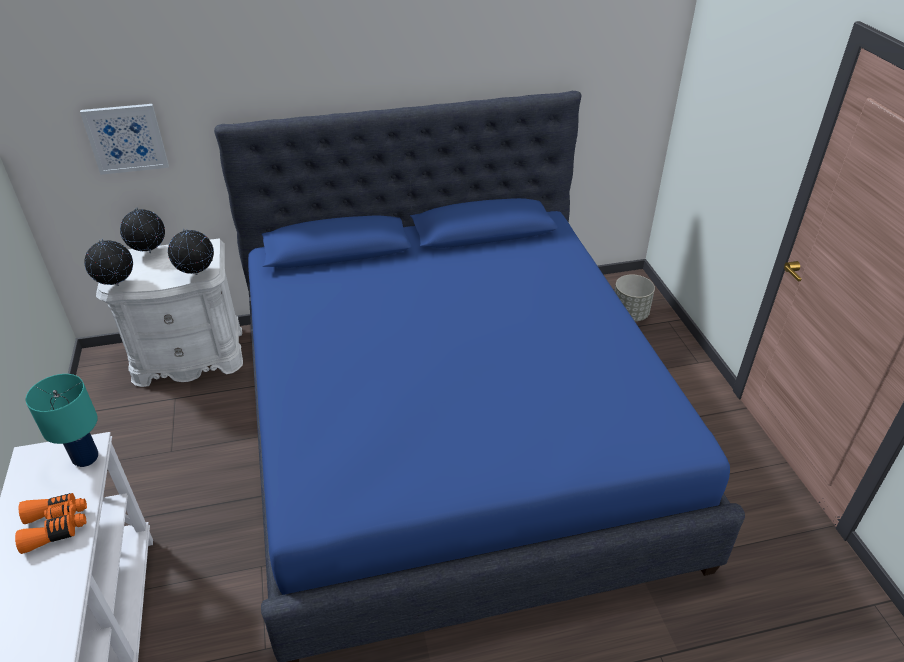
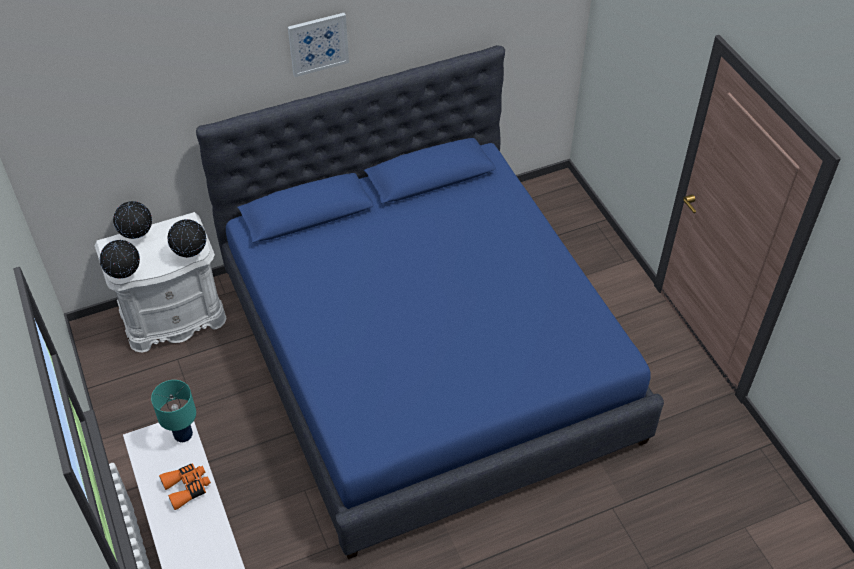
camera: 10 degrees left, 10 degrees up
(126, 138) = (117, 148): picture -> picture (318, 44)
(630, 314) = (561, 219): grey planter -> none

